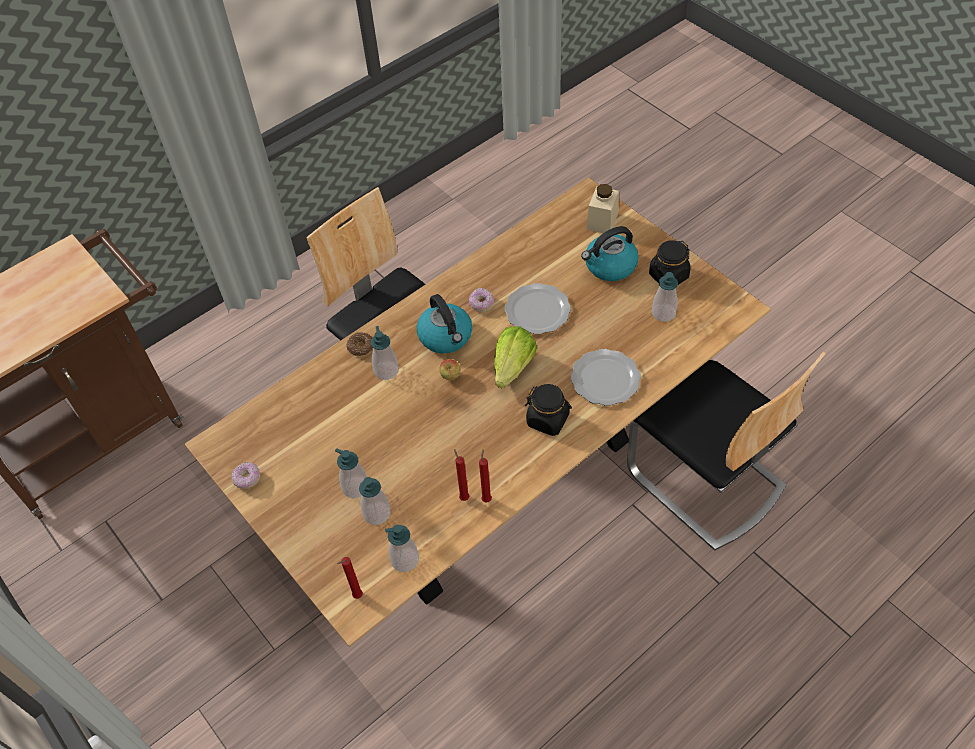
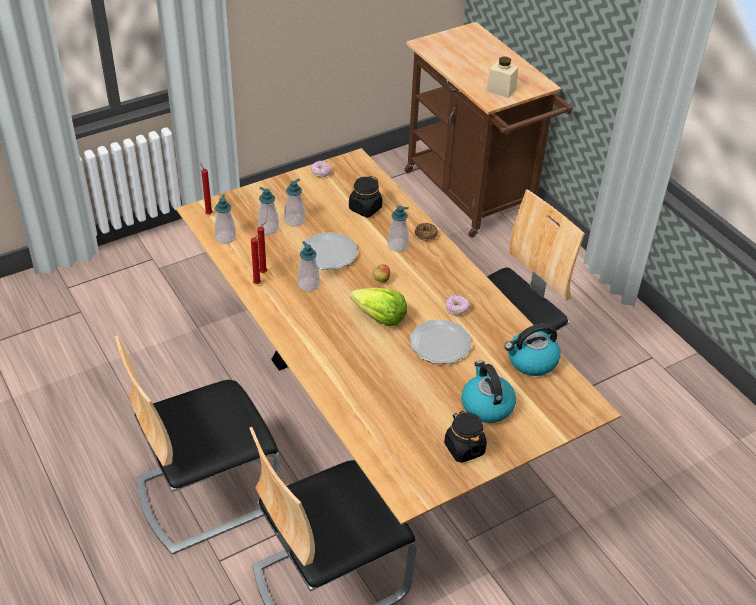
camera: 95 degrees right, 10 degrees down
(446, 337) = (424, 283): kettle -> kettle (531, 361)
(548, 420) = (318, 330): black jar -> black jar (365, 208)
(602, 221) = (551, 412): beige jar -> beige jar (501, 90)
(604, 379) = (349, 373): plate -> plate (329, 252)
(641, 621) = (206, 493): none -> chair
(663, 313) = (416, 432): soap dispenser -> soap dispenser (308, 285)

